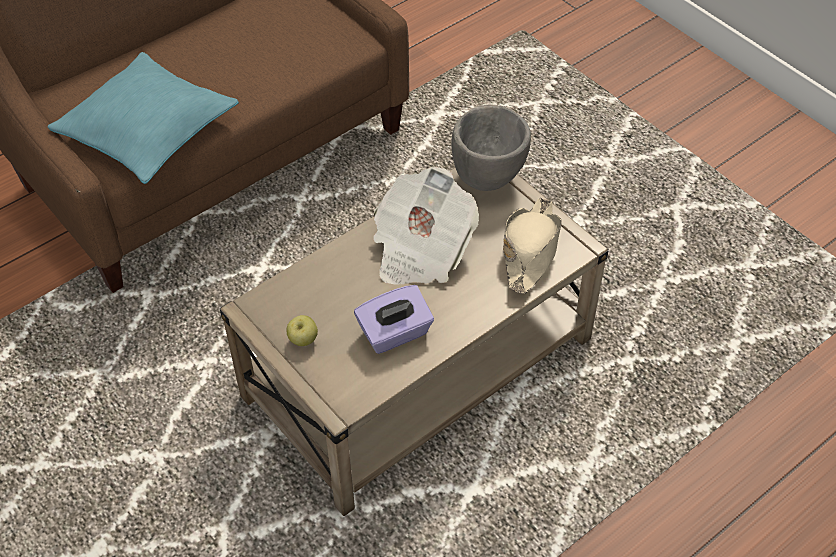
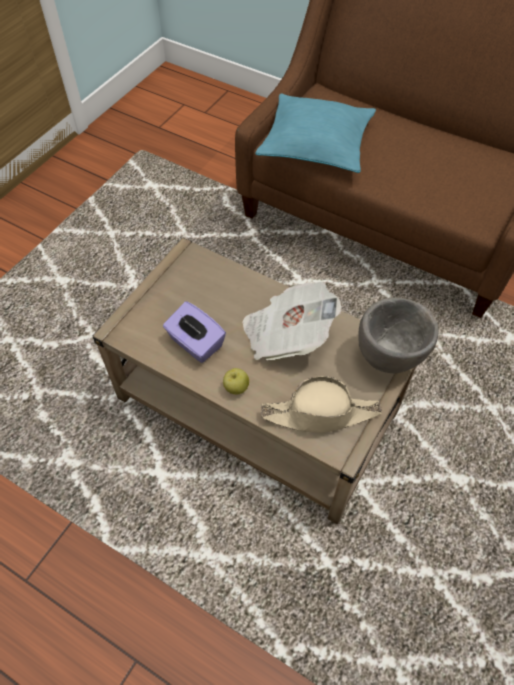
camera: 70 degrees right, 5 degrees up
(303, 340) = (170, 290): apple -> apple (236, 388)

